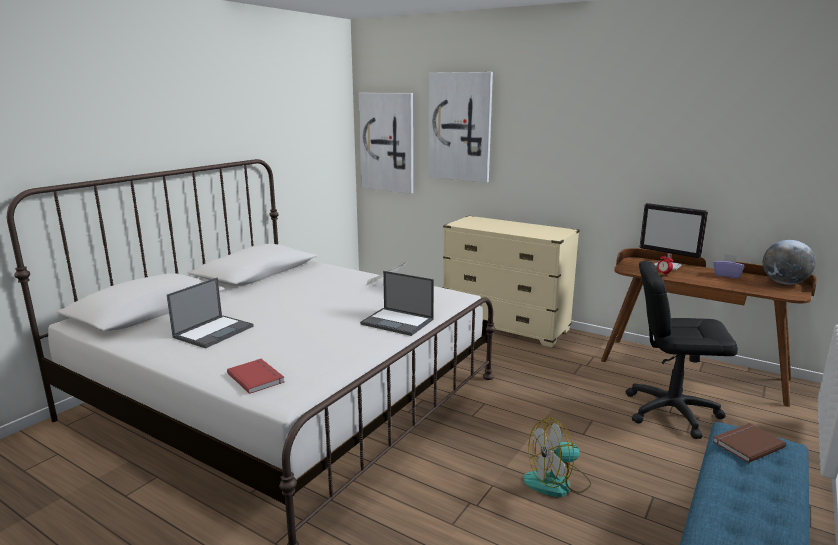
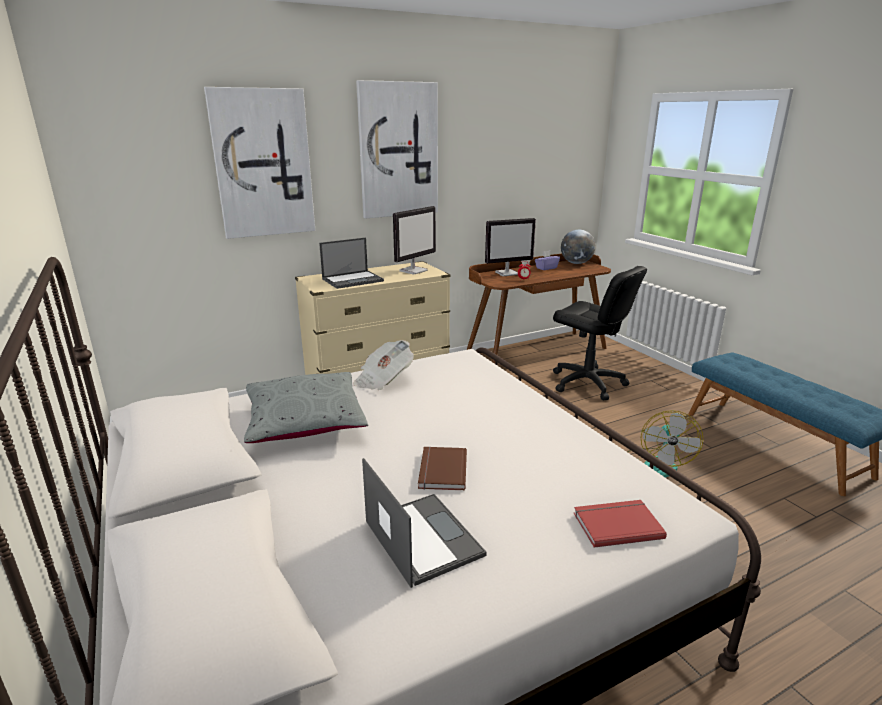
camera: 60 degrees left, 5 degrees up
(309, 282) = (305, 422): none -> grey pillow
(387, 142) = (134, 198): picture -> picture (398, 150)
(398, 322) = (509, 401): laptop -> laptop (353, 280)
(545, 232) = (413, 270): none -> monitor
(671, 412) = (587, 383): black office chair -> black office chair turned 90 degrees counterclockwise
(746, 444) = (734, 364): brown book -> brown book (441, 470)

